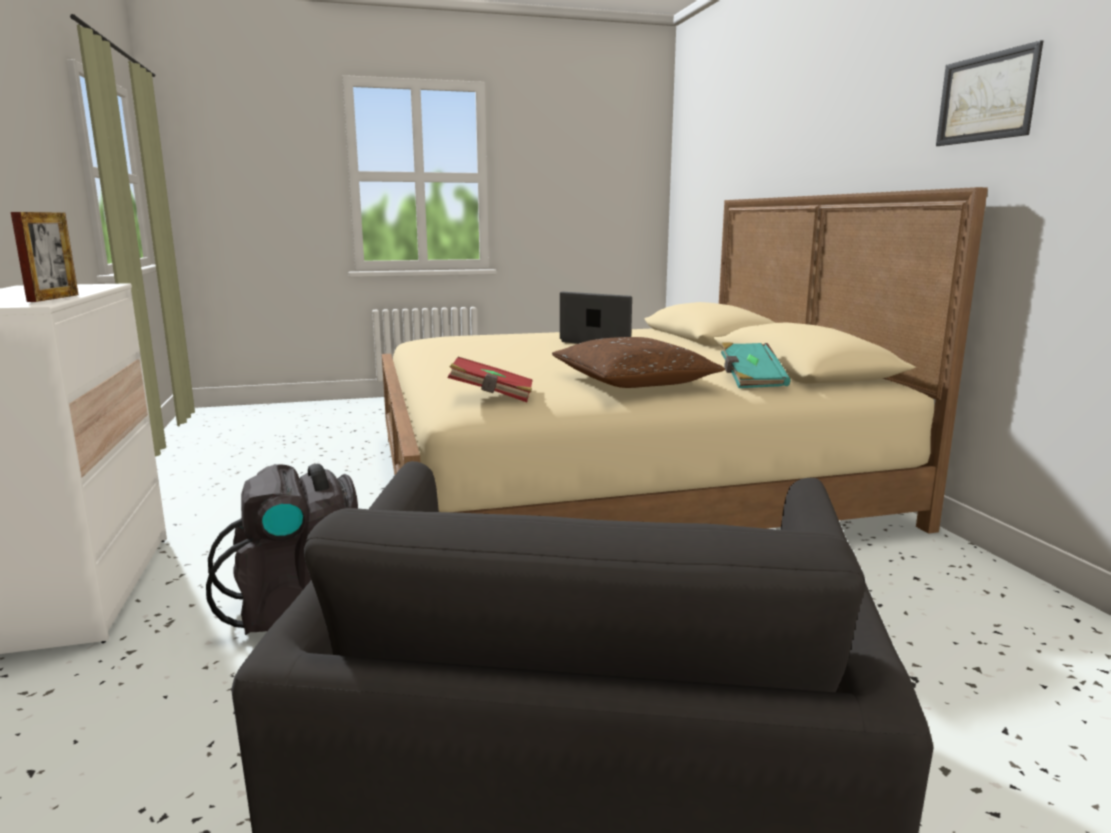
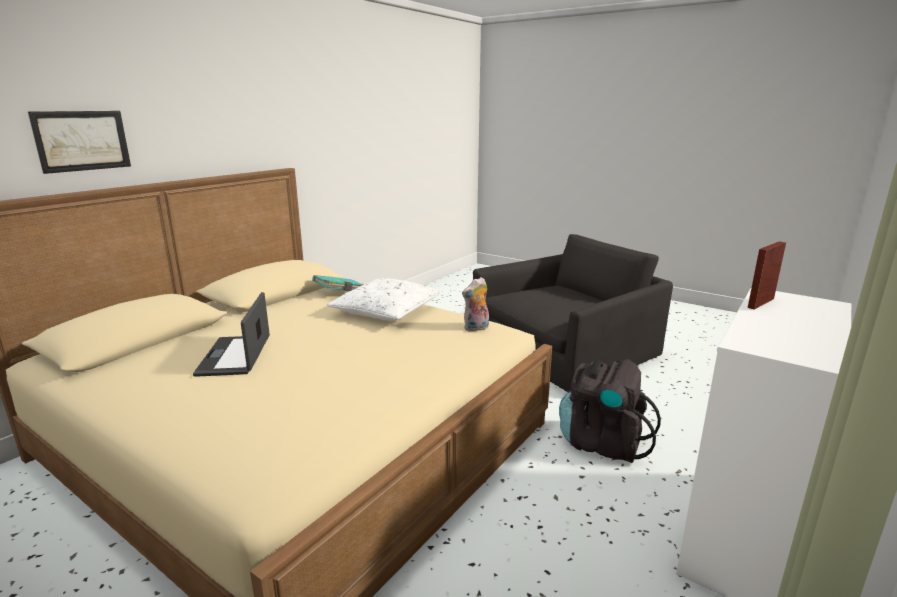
camera: 130 degrees left, 5 degrees up
(492, 396) = (476, 328): red book -> plush toy
(633, 381) = (386, 310): brown pillow -> white pillow
(986, 98) = (267, 121): picture -> picture (82, 140)

